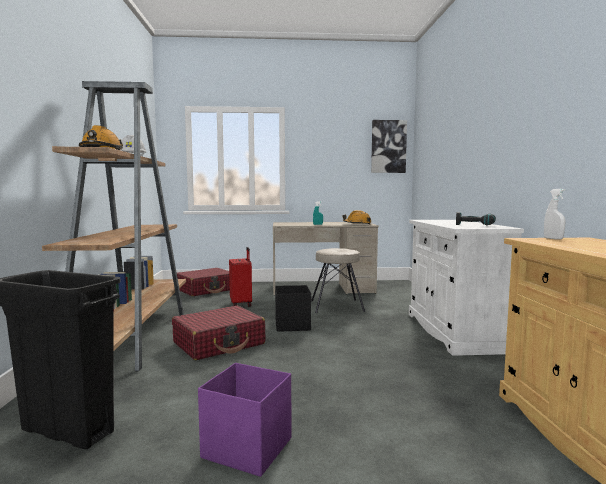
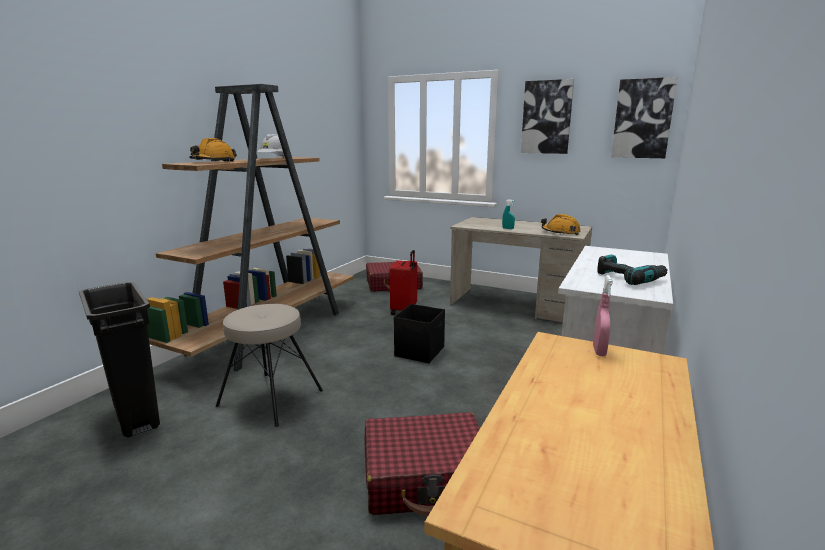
camera: 30 degrees right, 10 degrees up
(219, 343) = (327, 358): red suitcase -> red suitcase (426, 478)
(246, 447) = (216, 482): purple storage box -> none
(324, 144) = (546, 117): none -> picture
(337, 306) = (500, 335): beige stool -> beige stool (270, 398)
(553, 239) = (599, 351): white spray bottle -> pink spray bottle

